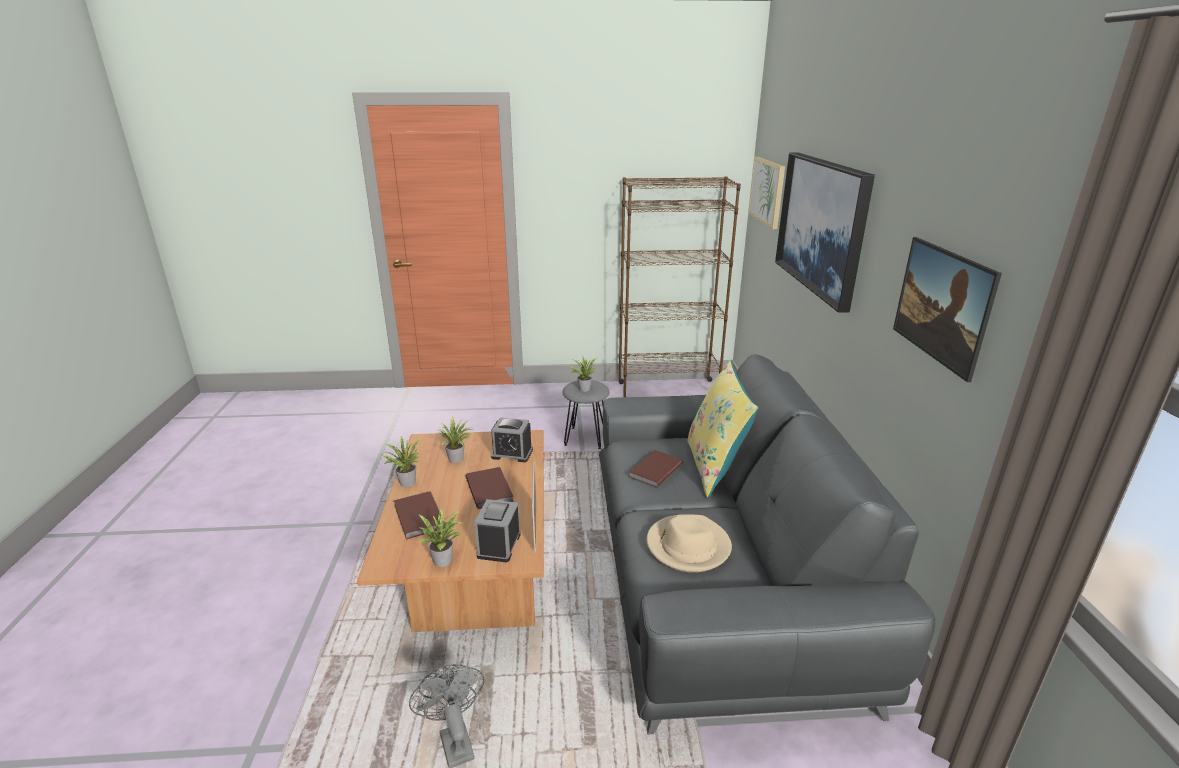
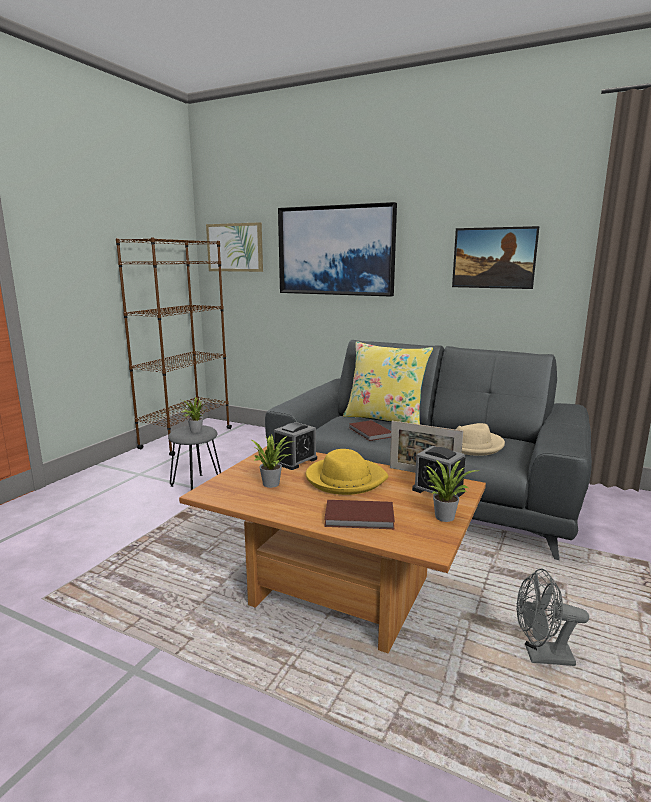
camera: 60 degrees left, 10 degrees down
(406, 482) = (283, 514): potted plant -> none
(490, 489) = (345, 479): brown book -> yellow hat

